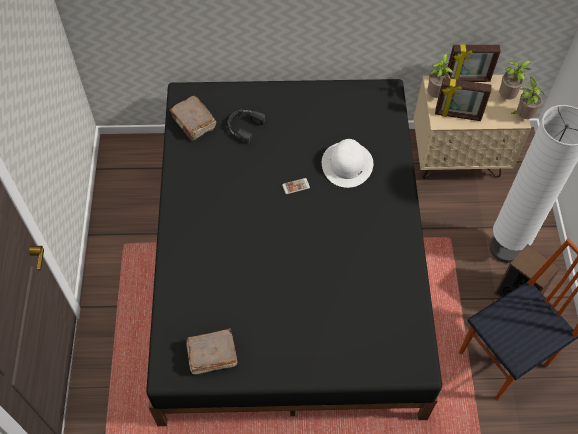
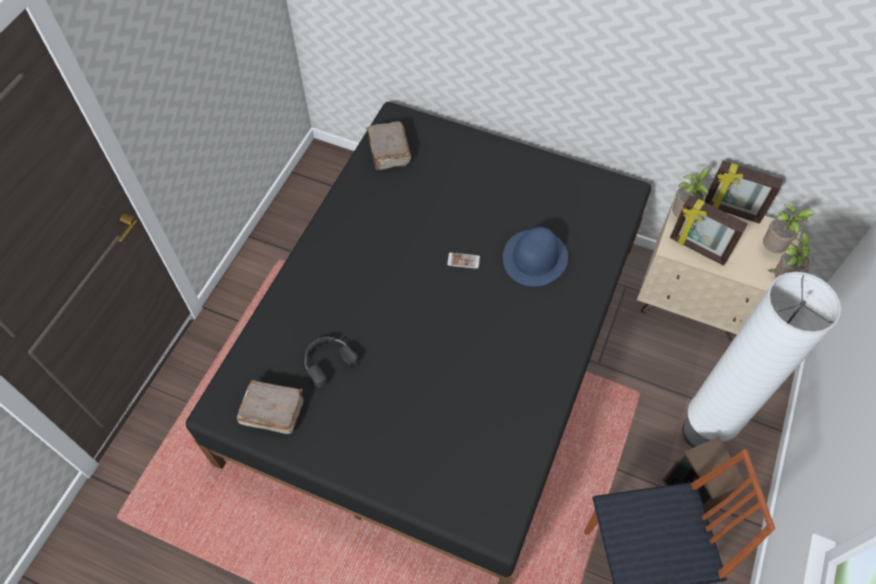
camera: 25 degrees right, 0 degrees up
(244, 126) = (440, 174): black headphones -> black headphones (327, 360)
(347, 164) = (535, 258): white hat -> blue hat

